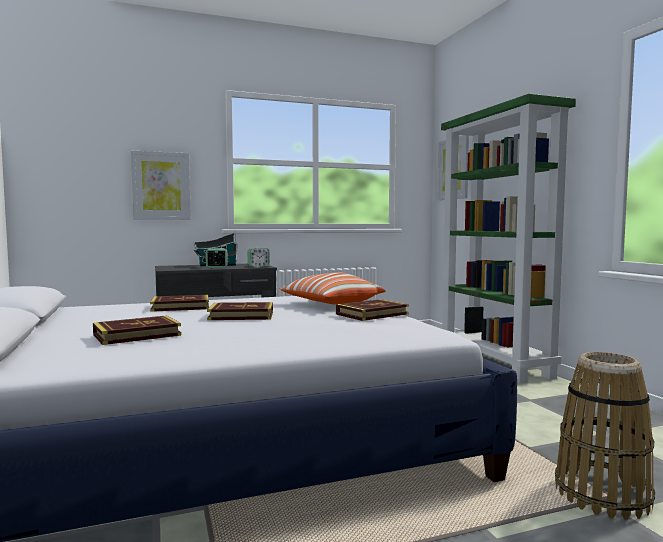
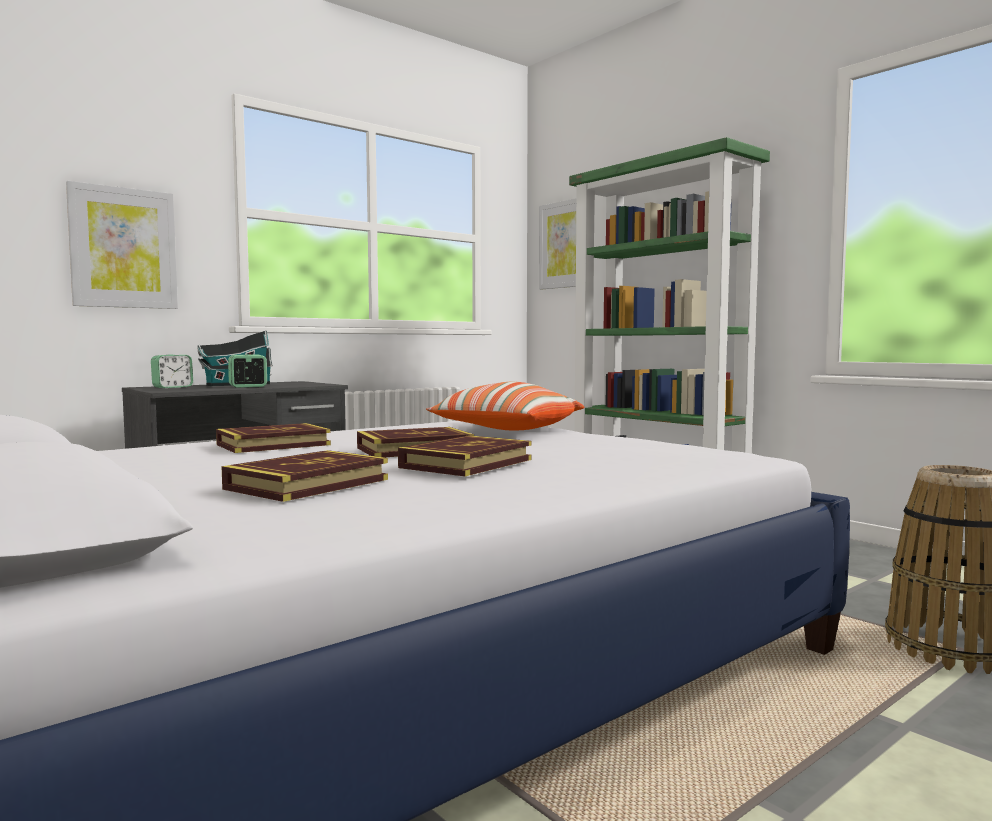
camera: 20 degrees left, 0 degrees up
(258, 266) = (314, 384): alarm clock -> alarm clock (172, 387)
(372, 314) = (602, 438): book -> book (467, 463)

